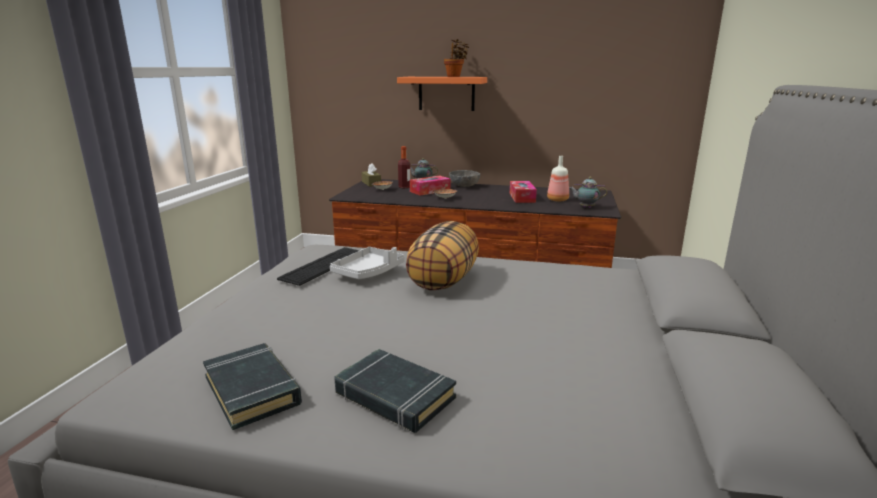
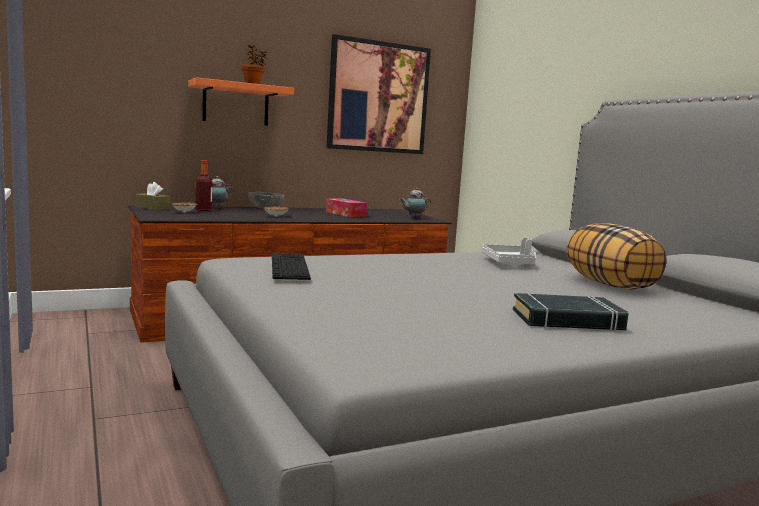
camera: 40 degrees left, 10 degrees down
(252, 390) = (469, 337): black book -> none
(368, 272) = (347, 266): grey tray -> grey tray (509, 263)
(430, 191) = (242, 212): tissue box -> none
(444, 280) = (420, 266): pillow -> pillow (610, 285)
(558, 199) = (379, 214): bottle -> none
(590, 74) = (378, 97): none -> picture

